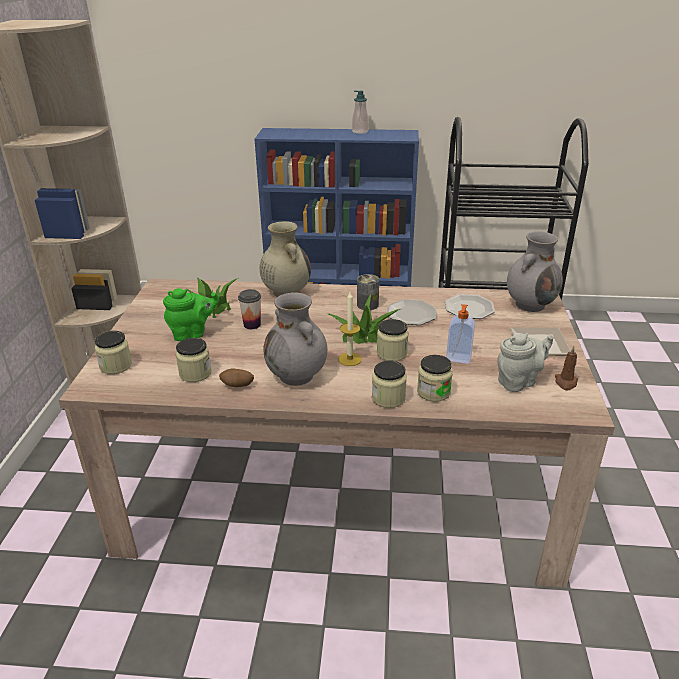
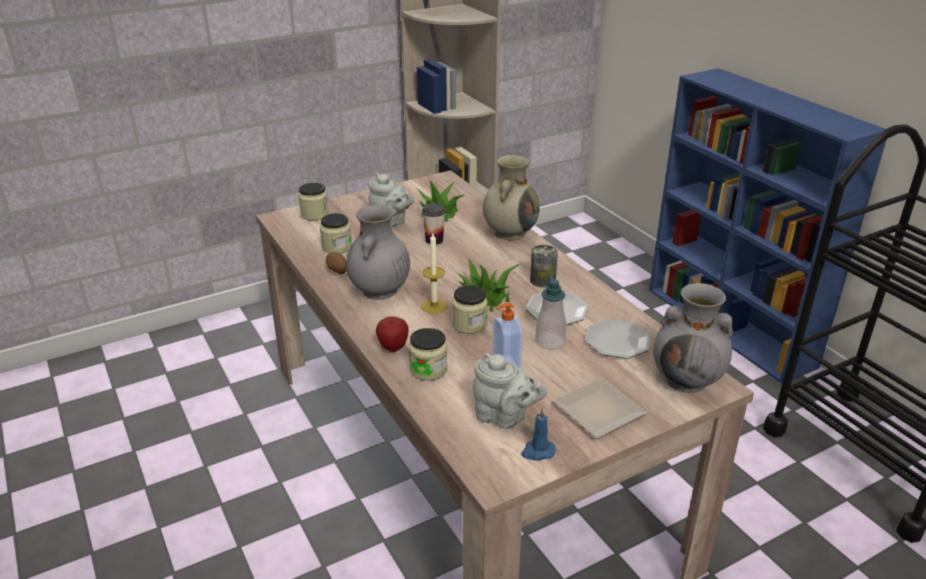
camera: 55 degrees right, 0 degrees up
(192, 333) = (390, 222): green teapot -> grey teapot
(360, 132) = (808, 107): soap dispenser -> soap dispenser (550, 341)
(388, 398) = (393, 348): jar -> apple
(565, 382) = (537, 451): brown candle -> blue candle

